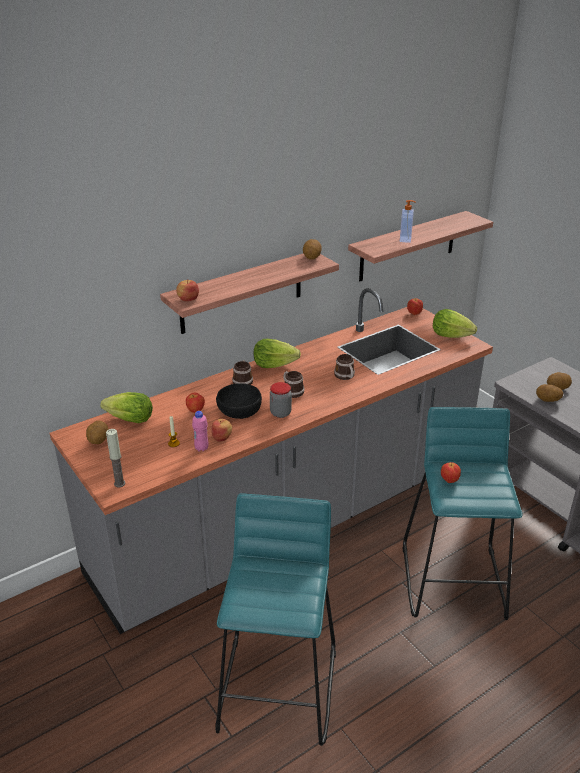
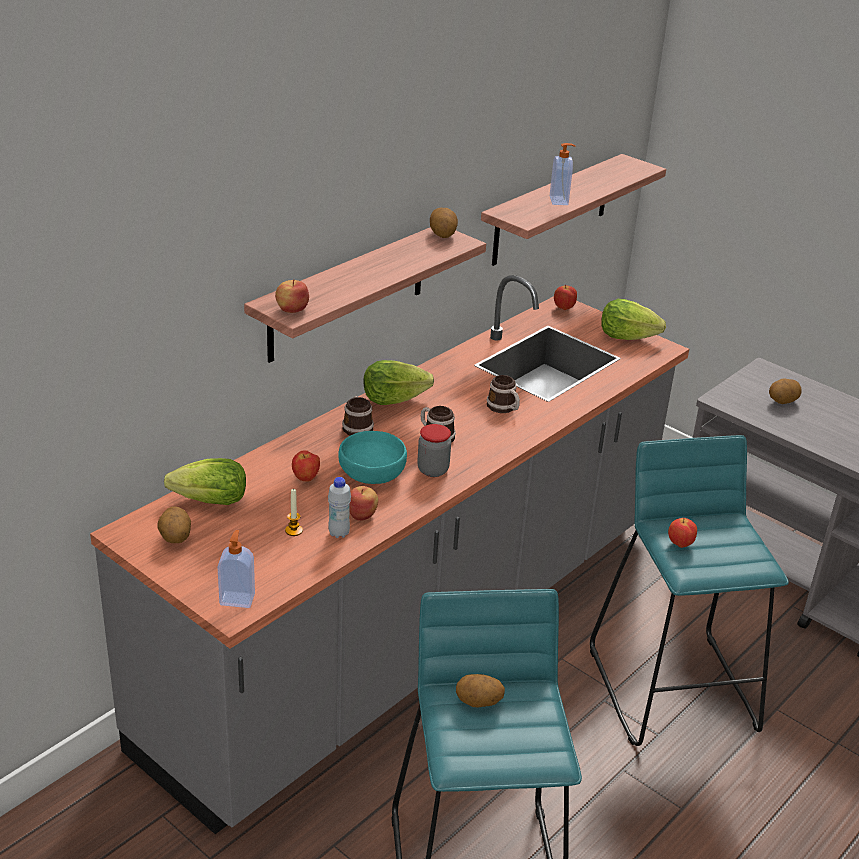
camera: 15 degrees left, 0 degrees up
(119, 483) = (237, 599): candle -> soap dispenser
(201, 448) = (339, 533): pink bottle -> white bottle
(240, 412) = (373, 474): black bowl -> turquoise bowl
(547, 400) = (775, 419): potato -> potato (478, 703)

